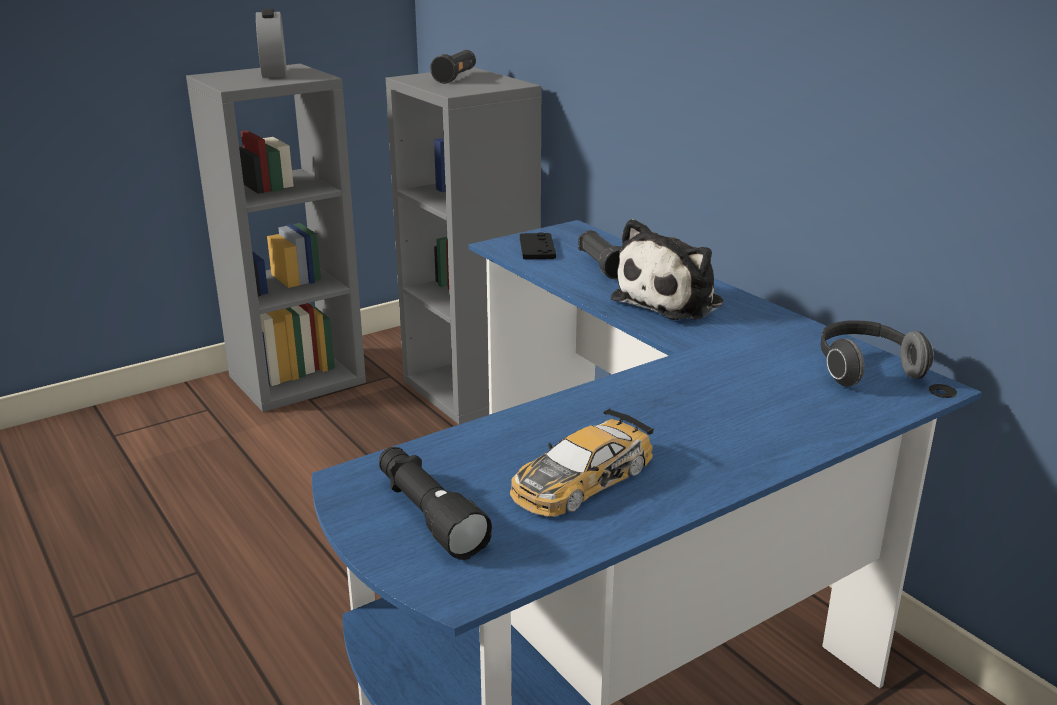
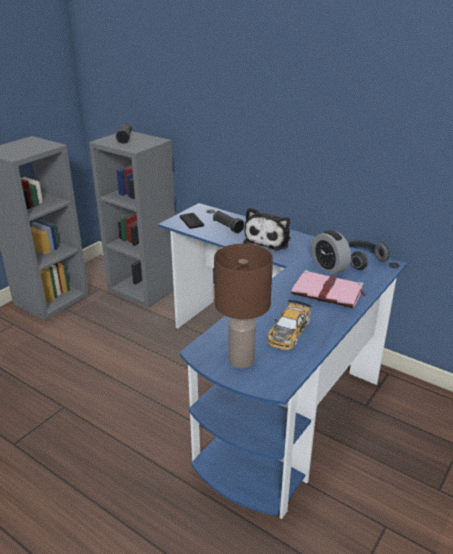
camera: 20 degrees left, 5 degrees up
(274, 73) = (26, 145): alarm clock -> alarm clock (329, 267)
(427, 514) = (241, 359): black flashlight -> brown table lamp
(736, 419) = (328, 292): none -> pink book

